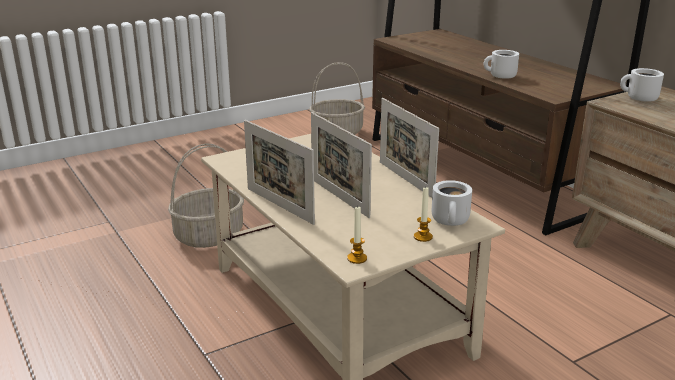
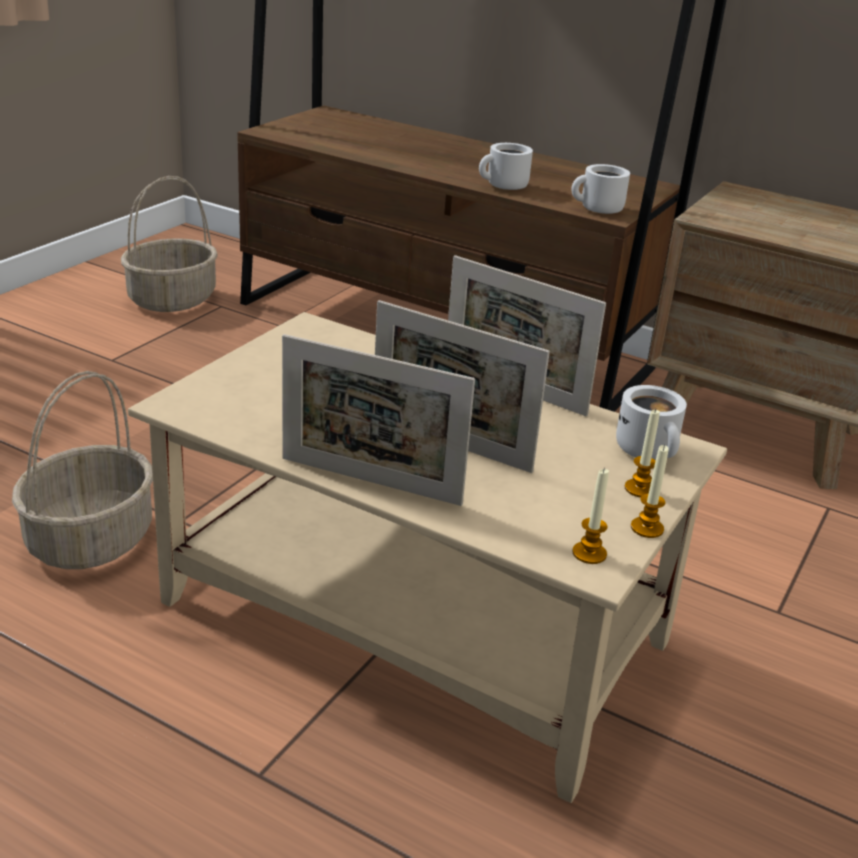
camera: 30 degrees left, 5 degrees up
(404, 254) = (647, 528): none -> candle
(639, 99) = (731, 207): white mug -> white mug (598, 210)

